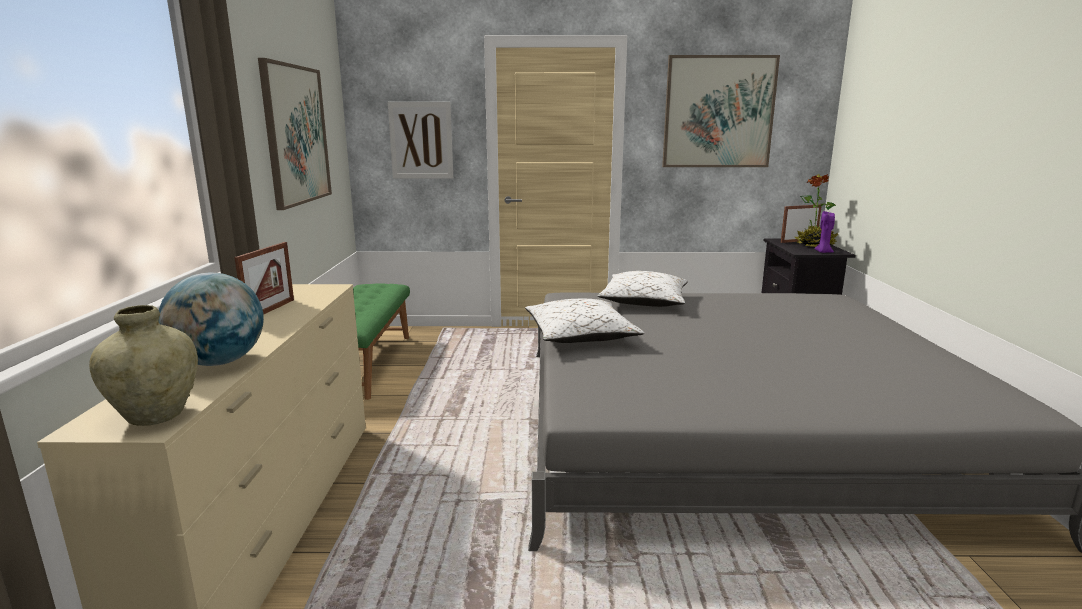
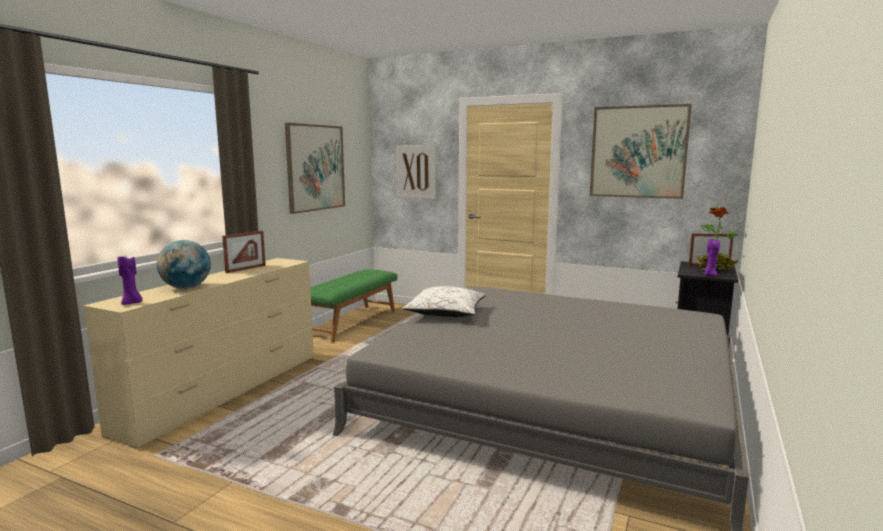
camera: 25 degrees right, 5 degrees down
(156, 415) = (132, 303): beige vase -> purple candle
(644, 302) = (529, 299): white pillow -> none

